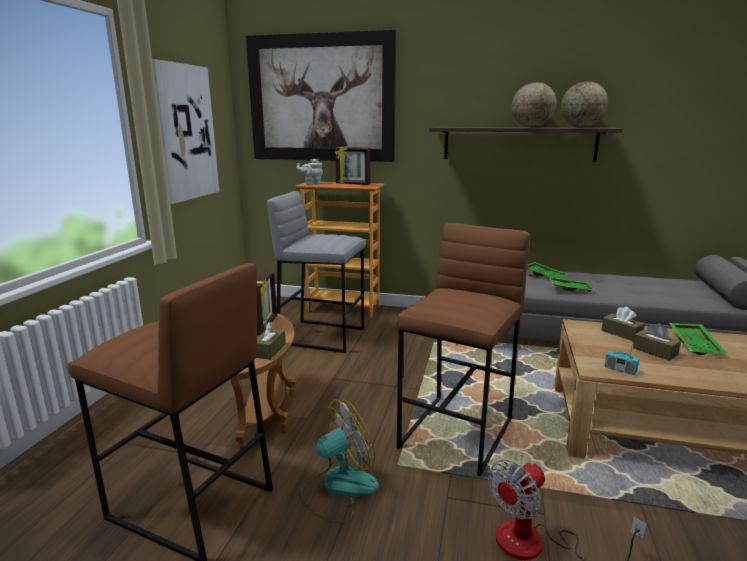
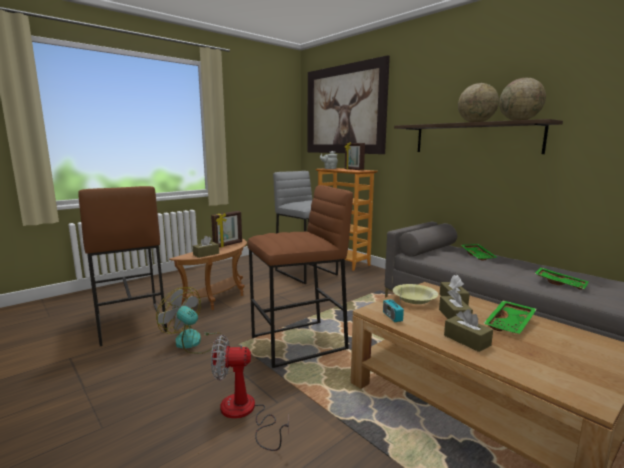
camera: 35 degrees right, 5 degrees down
(185, 133) = (252, 132): picture -> none
(338, 488) = (194, 342): fan -> fan turned 150 degrees counterclockwise
(569, 289) = (480, 267): green tray -> green tray (560, 283)
(597, 343) = (414, 299): none -> yellow bowl
(705, 373) = (467, 340): none -> brown tissue box

